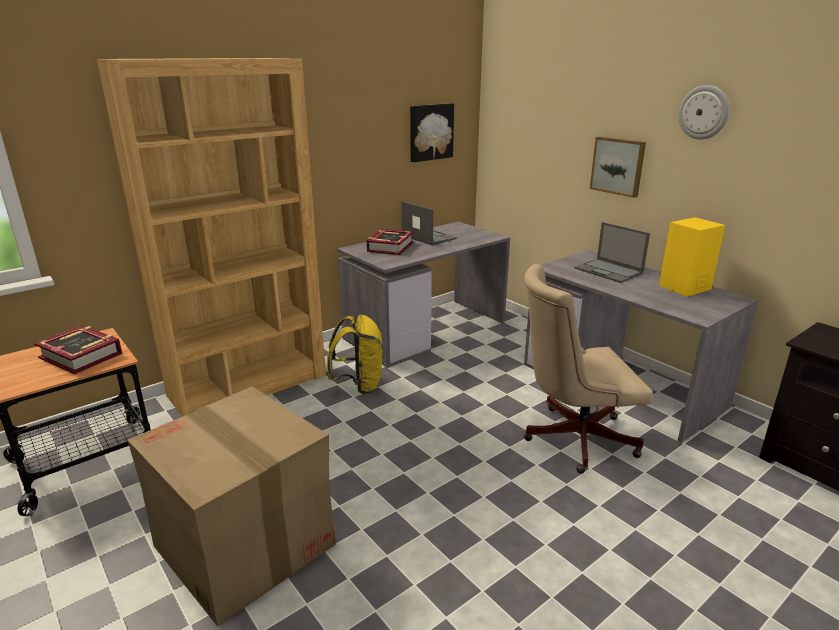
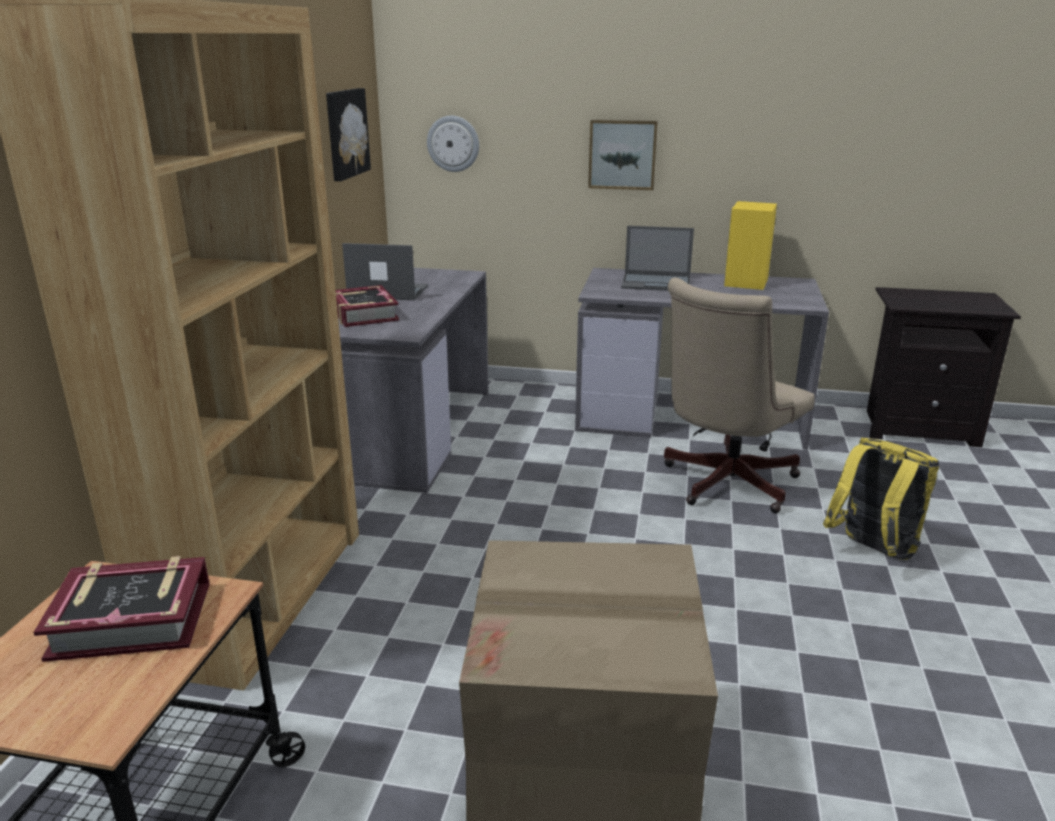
camera: 40 degrees left, 0 degrees up
(359, 385) = (424, 527): yellow backpack -> yellow backpack (872, 551)
(704, 112) = (728, 79): wall clock -> wall clock (453, 143)

